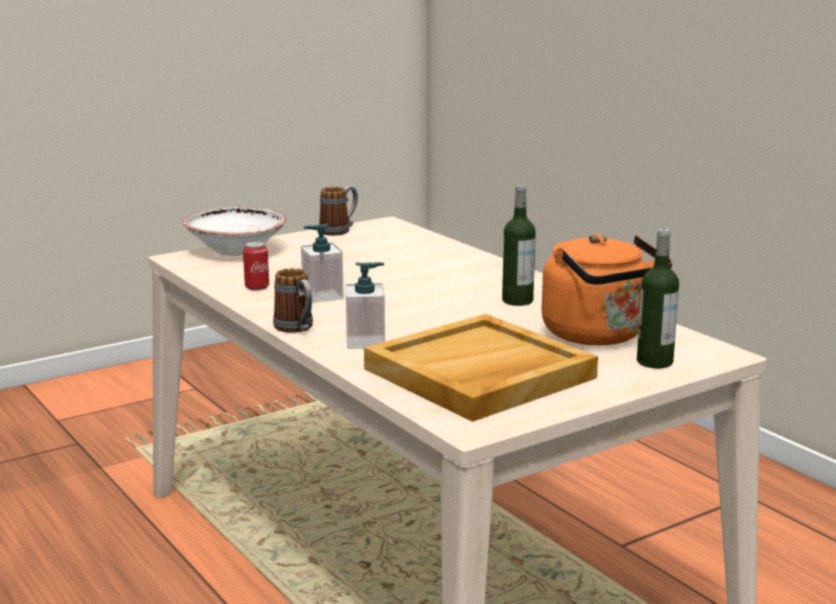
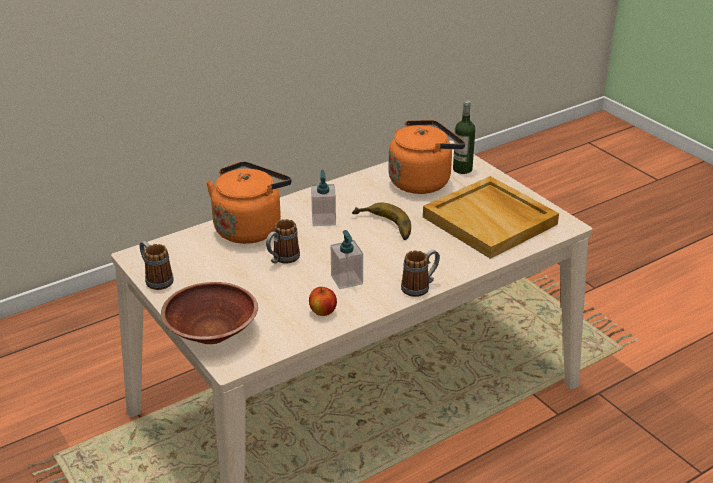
camera: 90 degrees left, 15 degrees up
(236, 250) = (211, 332): white bowl -> brown bowl
(257, 287) = (323, 312): can -> apple
(365, 342) = (443, 259): soap dispenser -> soap dispenser (323, 219)
(374, 270) = (282, 259): none -> mug
(446, 257) = (250, 228): none -> orange kettle
(453, 313) = (383, 227): none -> banana
(517, 301) = (357, 203): bottle -> none

